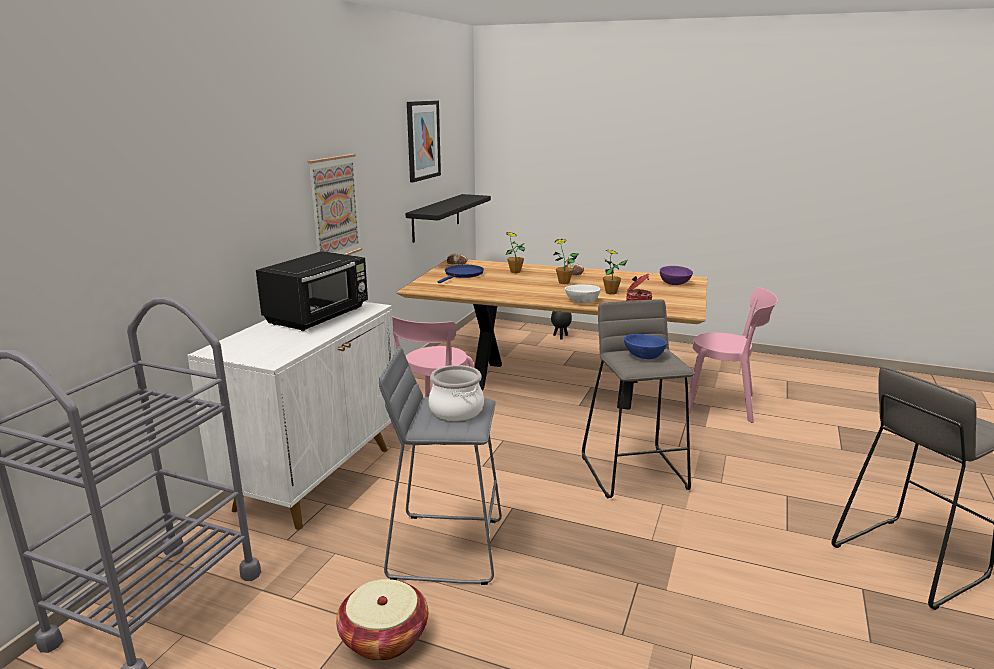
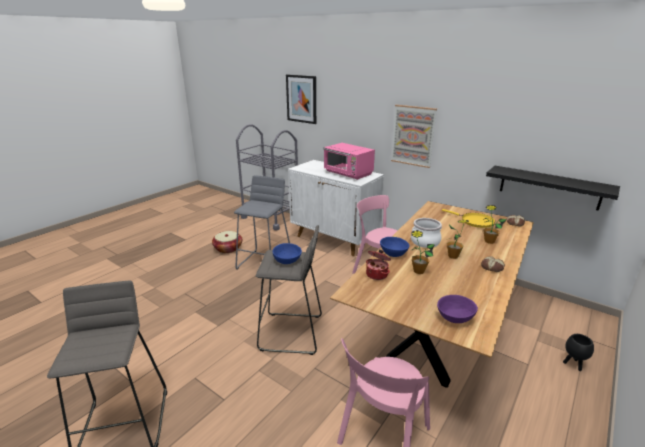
camera: 105 degrees right, 5 degrees up
(319, 316) = (348, 173): black microwave -> pink microwave
(423, 140) = (543, 117): picture -> picture (301, 99)
(456, 411) = (259, 207): cooking pot -> cooking pot (425, 242)
(462, 274) = (475, 221): blue frying pan -> yellow frying pan
(582, 302) = (393, 253): white bowl -> blue bowl

